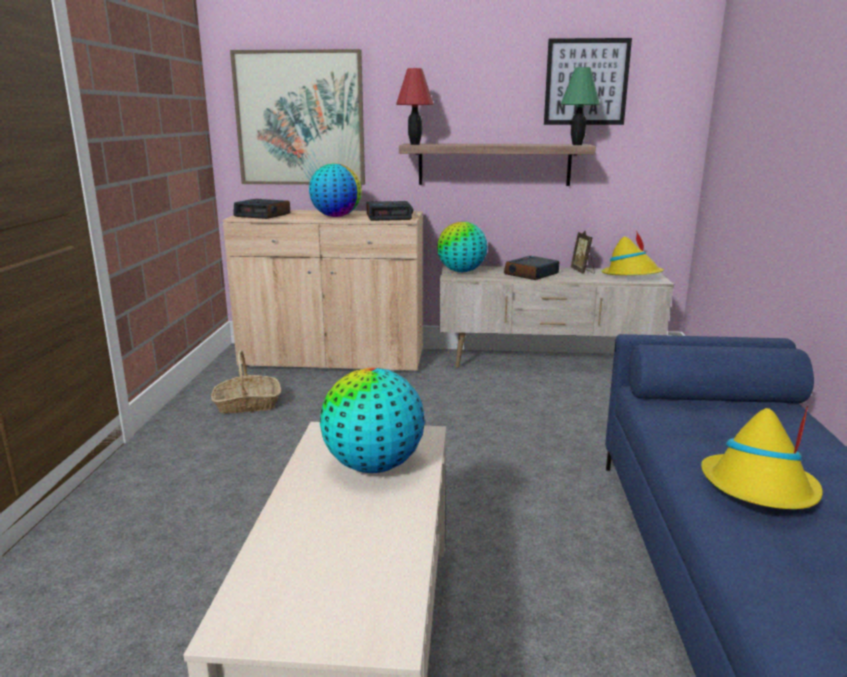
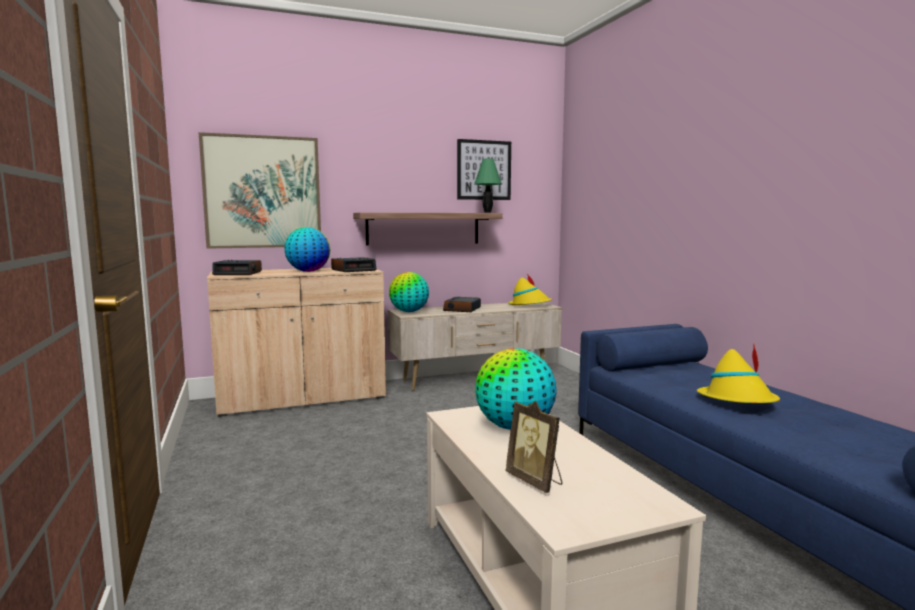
camera: 25 degrees left, 10 degrees down
(247, 404) = (257, 442): basket -> none
(415, 144) = (370, 212): red table lamp -> none
(583, 271) = (495, 305): picture frame -> picture frame (535, 481)

